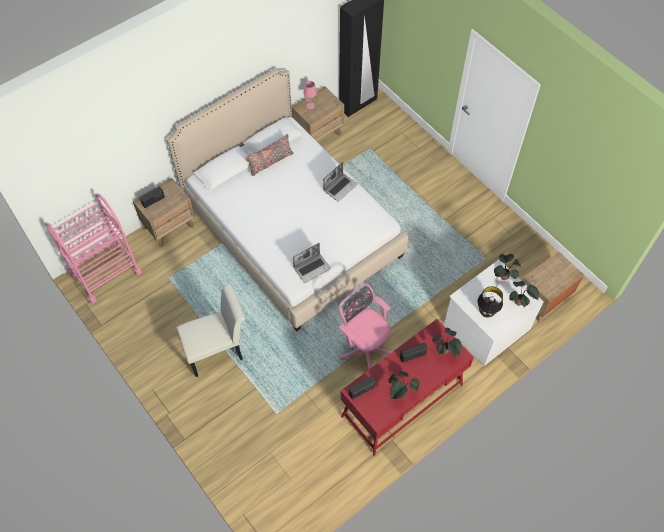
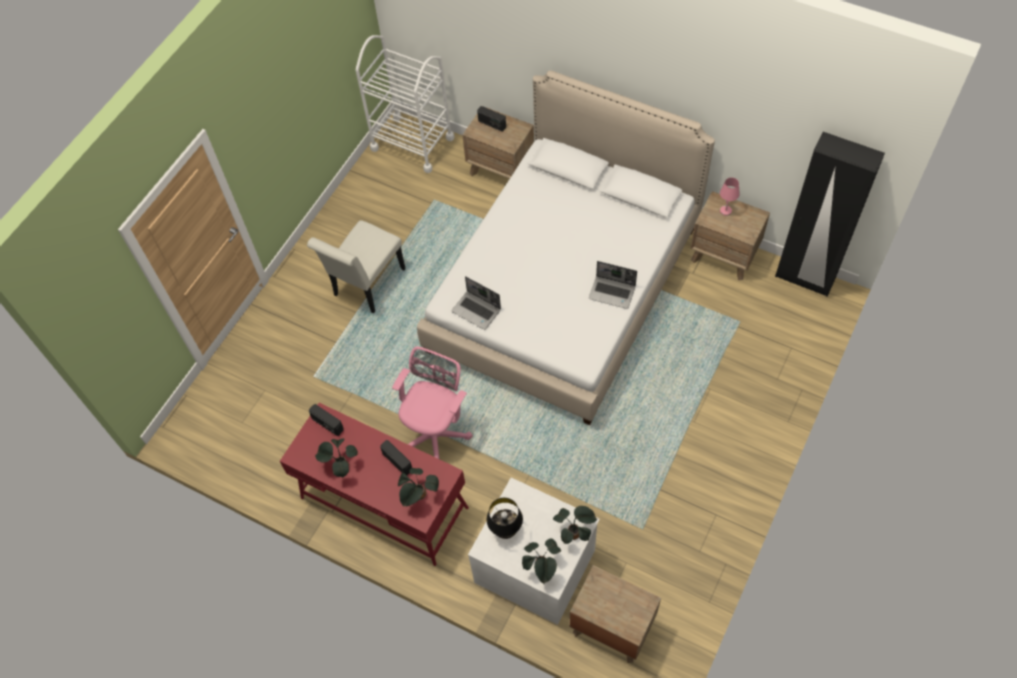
camera: 70 degrees right, 0 degrees up
(106, 273) = (412, 143): pink cart -> white cart
(218, 350) = (366, 286): white chair -> white chair turned 75 degrees clockwise
(270, 162) = (607, 206): grey pillow -> none

